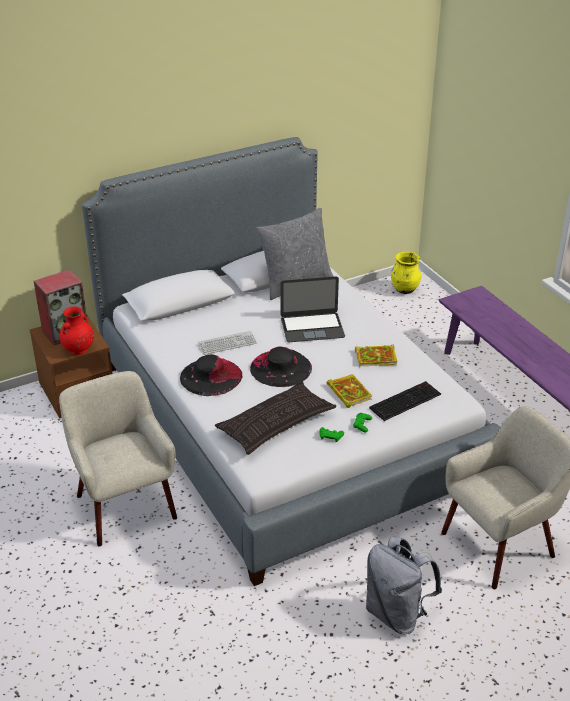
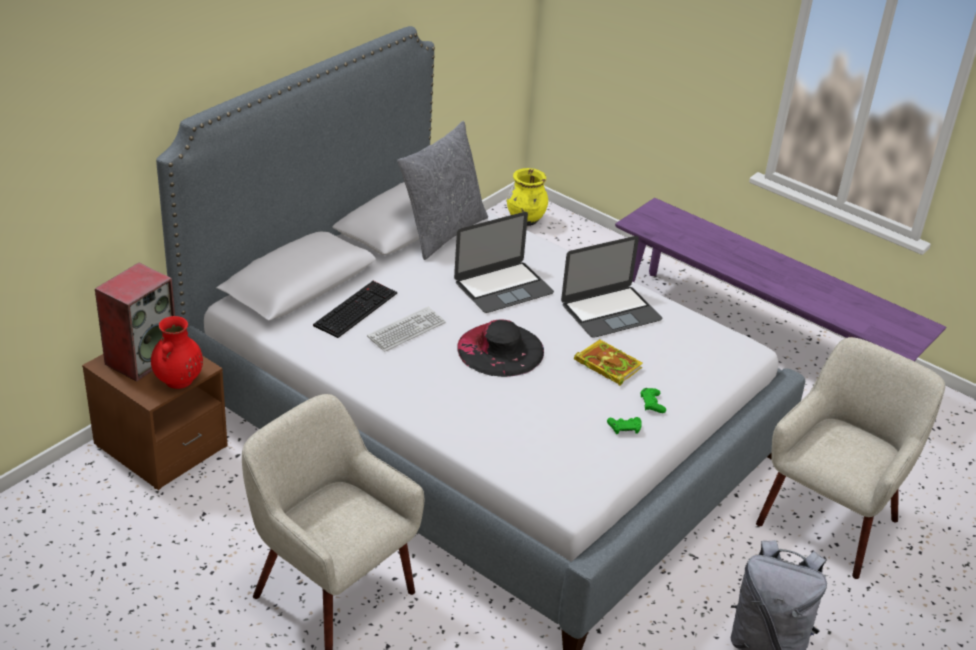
camera: 25 degrees left, 0 degrees up
(211, 376) = (414, 380): black hat -> none
(276, 423) = (545, 426): pillow -> none
(377, 357) = (611, 312): book -> laptop
(405, 400) = (682, 361): keyboard -> keyboard (355, 308)

